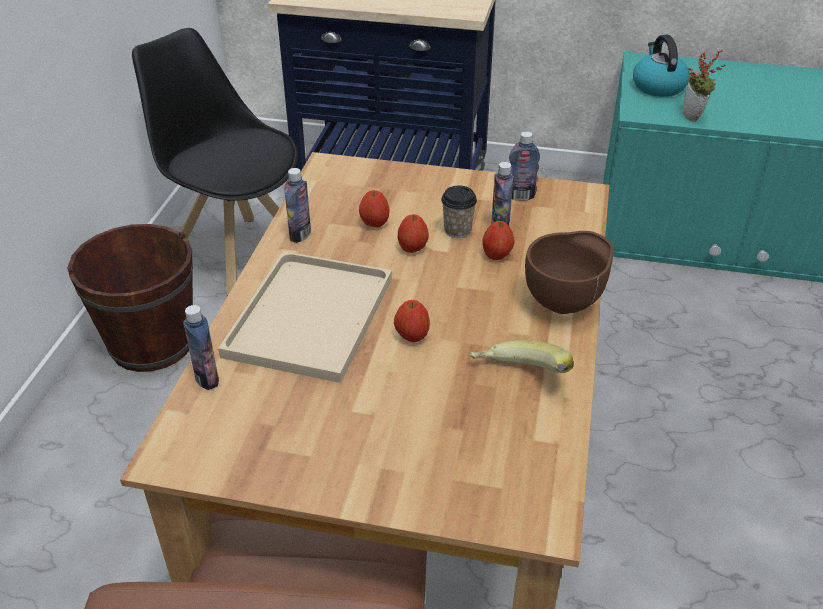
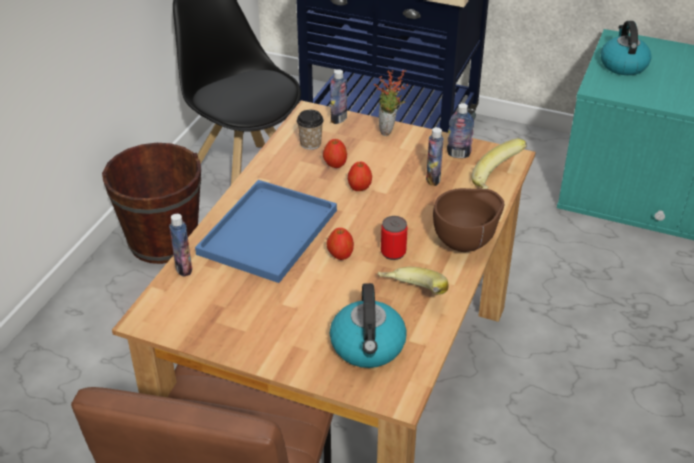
camera: 10 degrees right, 0 degrees up
(300, 235) = (275, 168): bottle -> bottle (338, 119)
(309, 314) = (268, 230): beige tray -> blue tray
(457, 230) = (399, 177): cup -> cup (310, 144)
(478, 324) = (393, 252): none -> can
(483, 456) = (368, 347): none -> kettle
(497, 256) = (424, 201): apple -> none
(577, 222) = (498, 180): none -> banana
(694, 117) = (645, 96): potted plant -> potted plant (389, 131)

